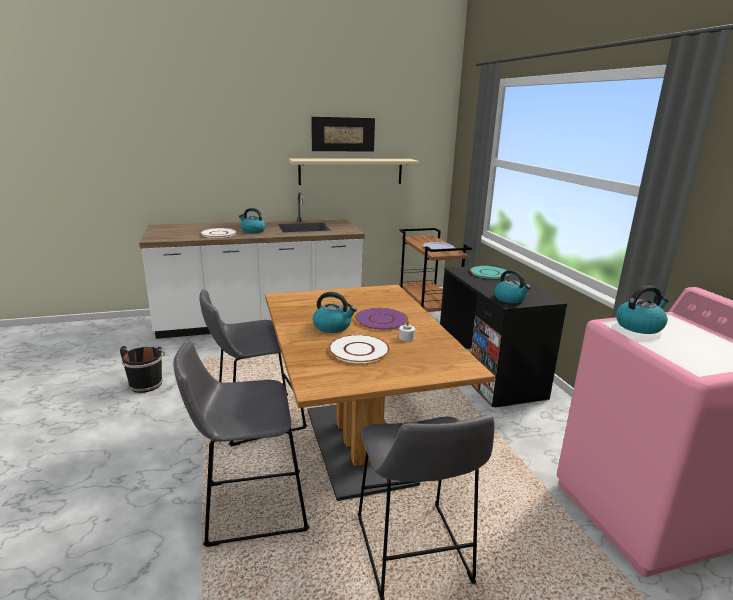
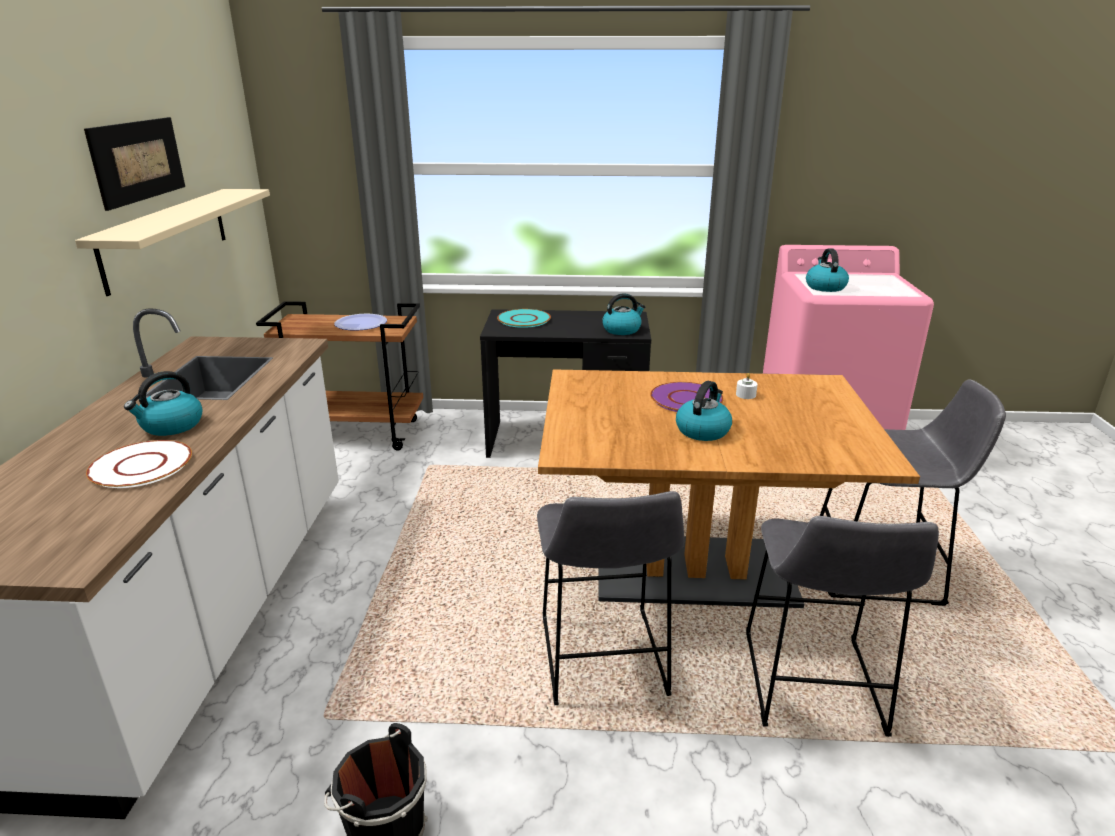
camera: 70 degrees left, 5 degrees up
(358, 350) = (780, 425): white plate -> none

